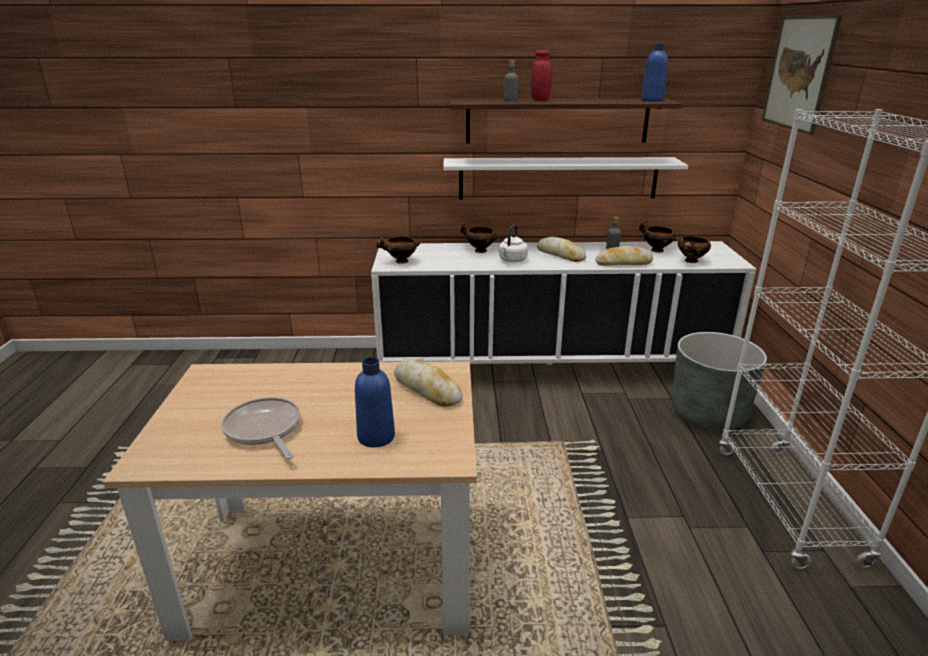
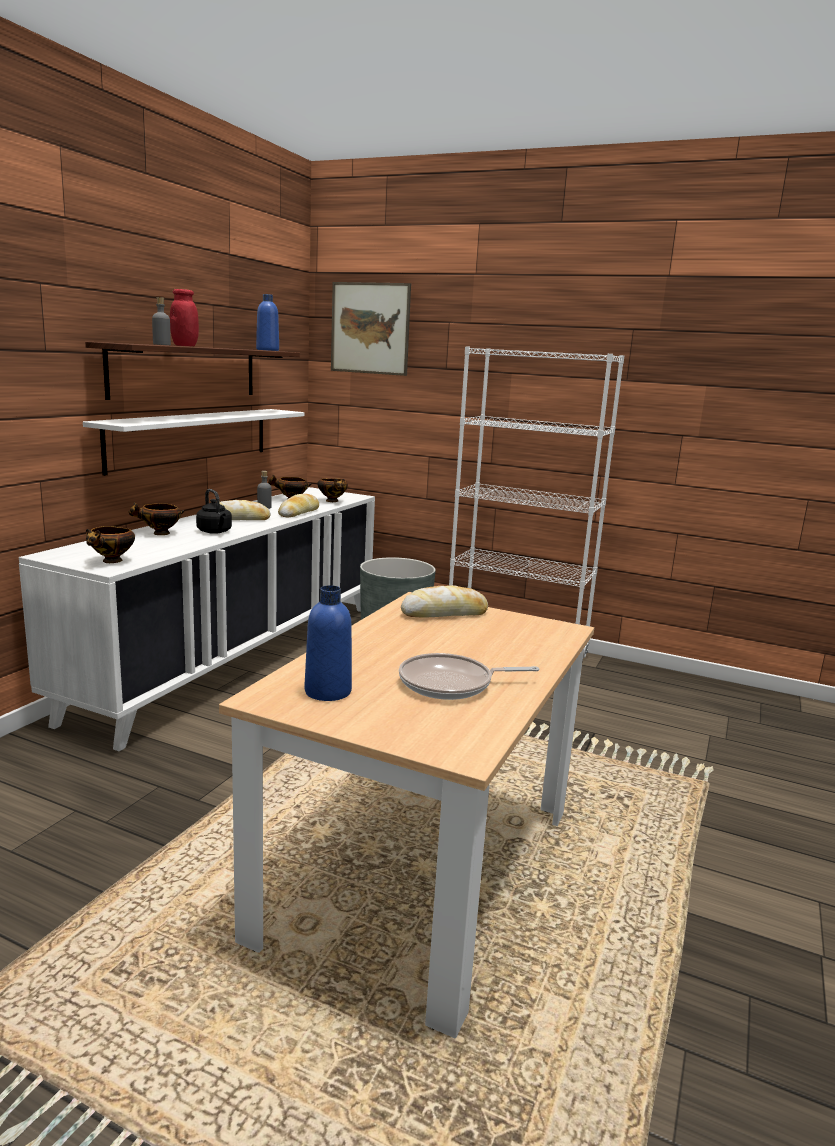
camera: 65 degrees left, 10 degrees down
(376, 437) = (509, 644): blue bottle -> blue bottle (328, 691)
(512, 260) = (215, 532): white kettle -> black kettle

